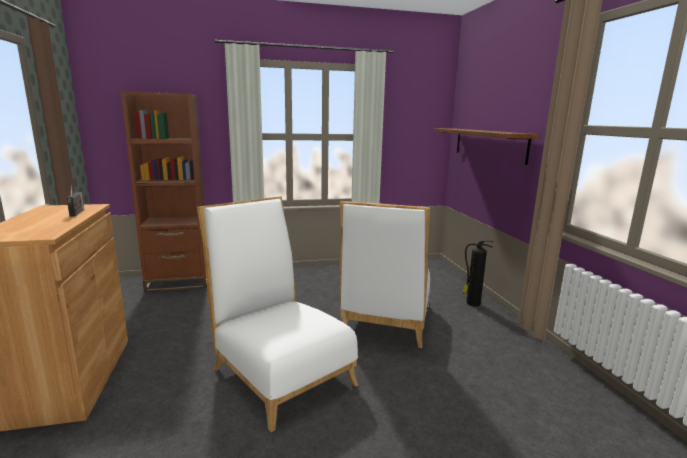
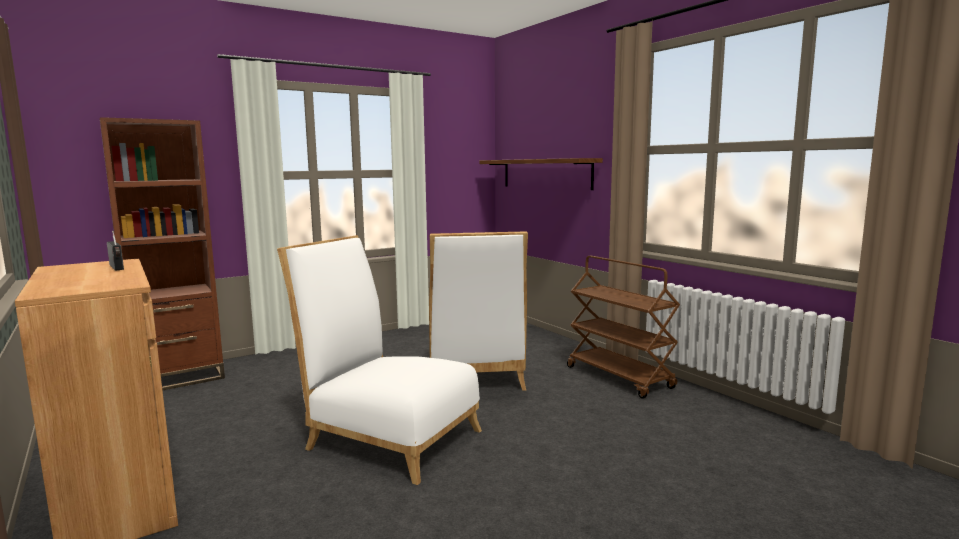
camera: 20 degrees left, 5 degrees down
(472, 303) = (553, 346): fire extinguisher -> none
(520, 352) = (620, 377): none -> brown cart

